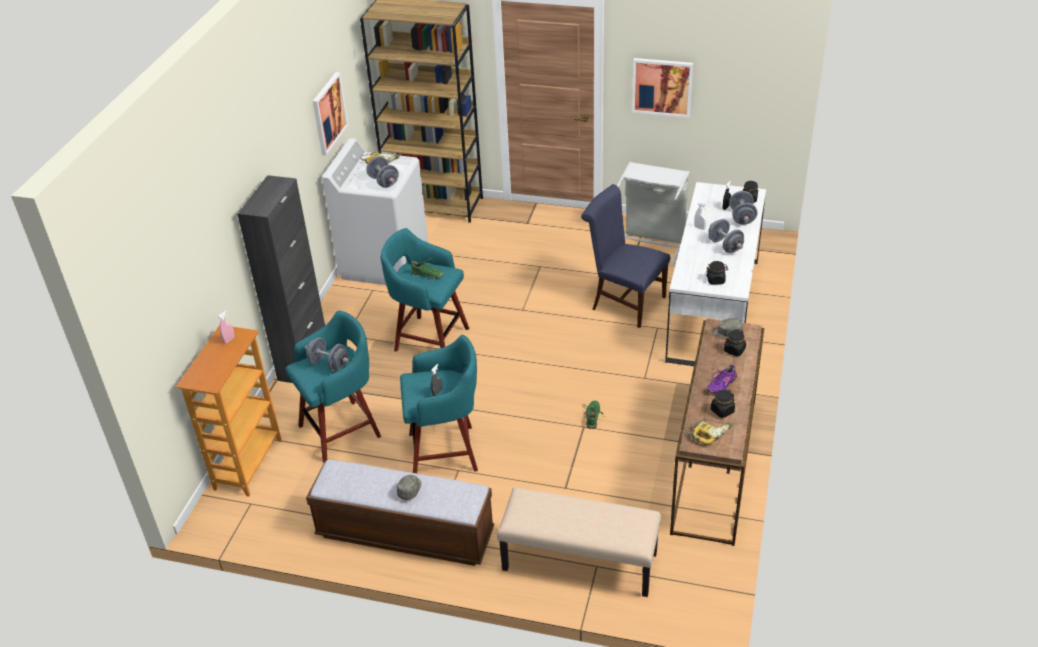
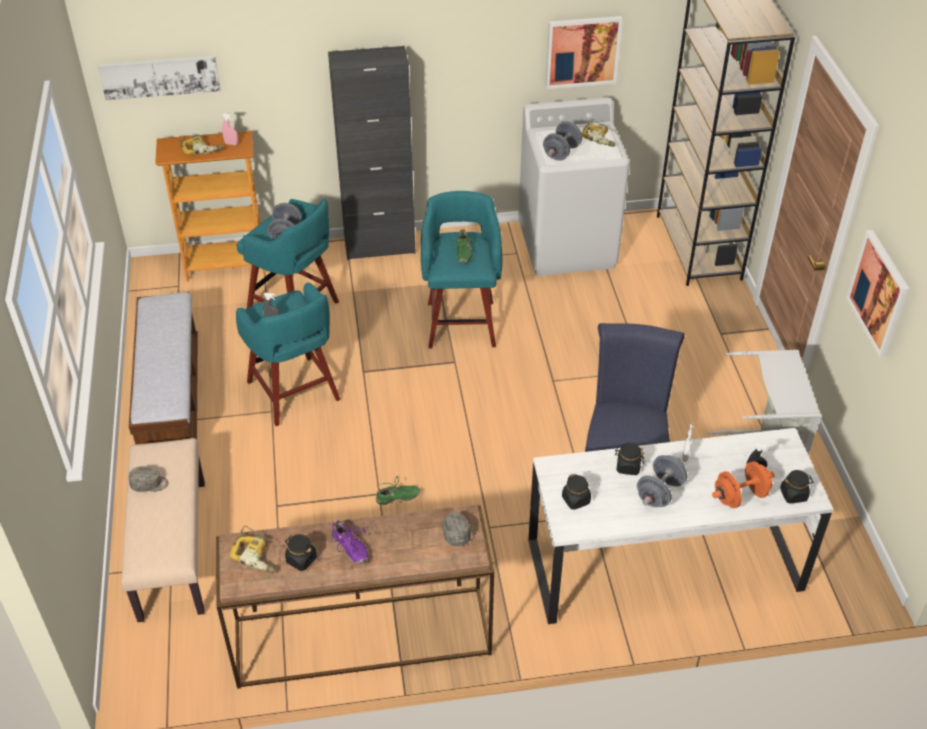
camera: 65 degrees right, 5 degrees up
(159, 324) = (160, 76): none -> picture
(218, 359) = (201, 148): none -> power drill
(410, 490) = (160, 360): grey cap -> grey cap (149, 484)
(721, 384) = (350, 548): purple shoe -> purple shoe turned 150 degrees counterclockwise
(734, 350) = (423, 547): black jar -> black jar (627, 467)
(742, 217) = (740, 496): grey dumbbell -> orange dumbbell

